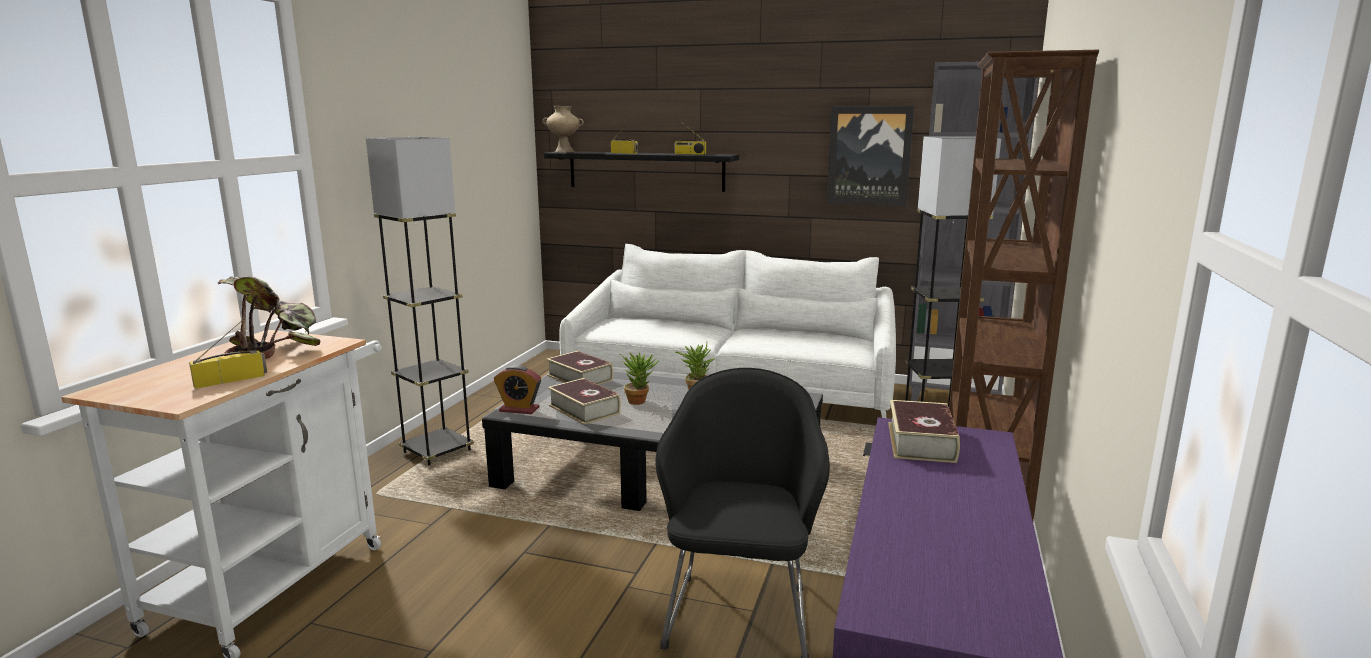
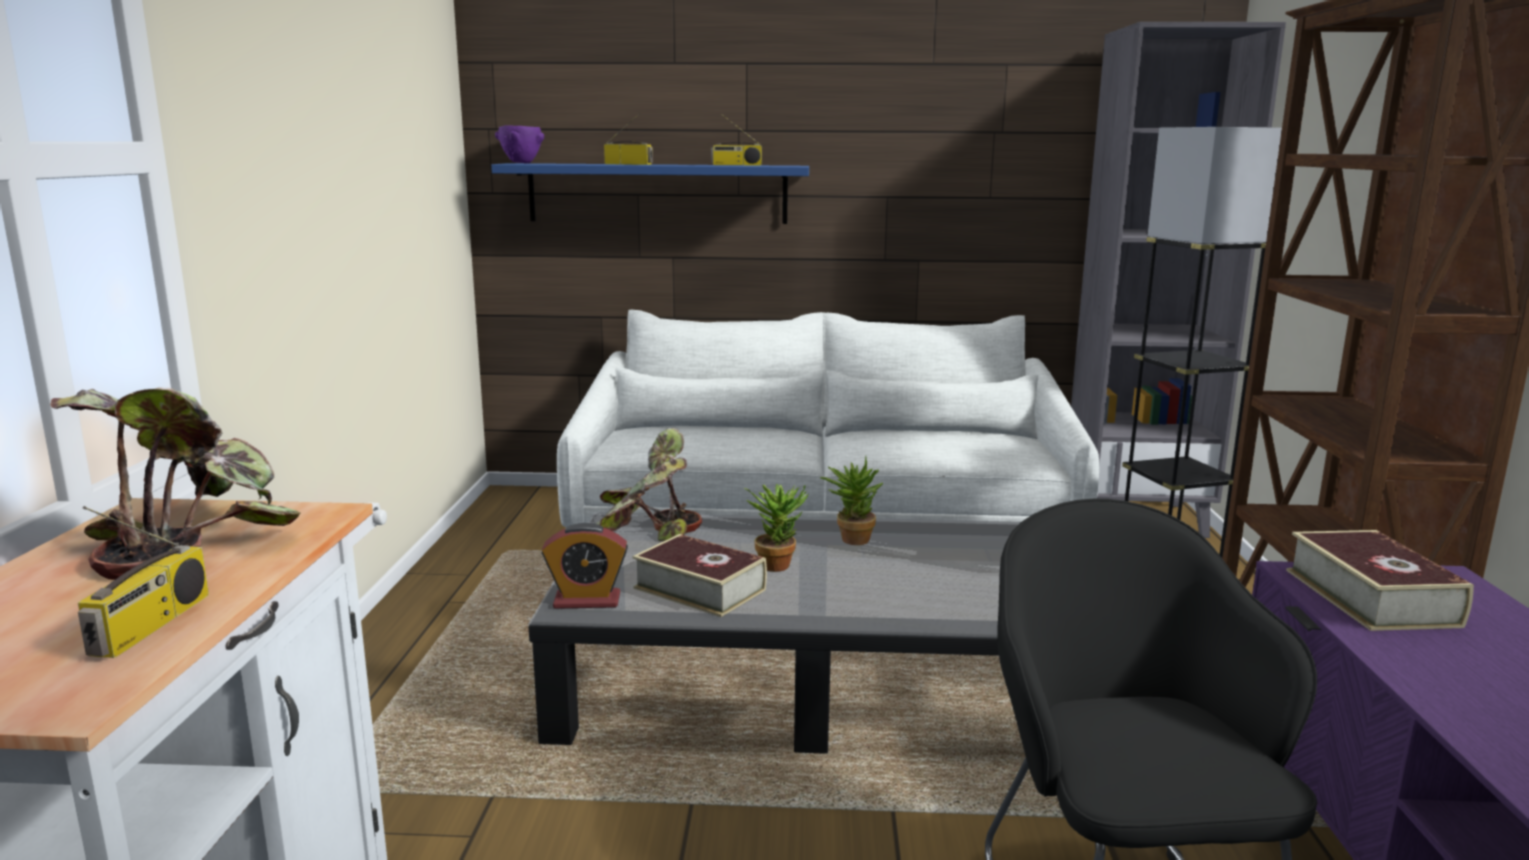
camera: 15 degrees left, 0 degrees up
(231, 380) = (152, 625): radio -> radio turned 150 degrees clockwise
(437, 452) = (403, 687): grey floor lamp -> none
(564, 151) = (522, 163): beige vase -> purple bowl
(580, 378) = (646, 533): book -> potted plant
(645, 171) = (657, 193): black shelf -> blue shelf
(869, 156) = (1006, 166): picture -> none

